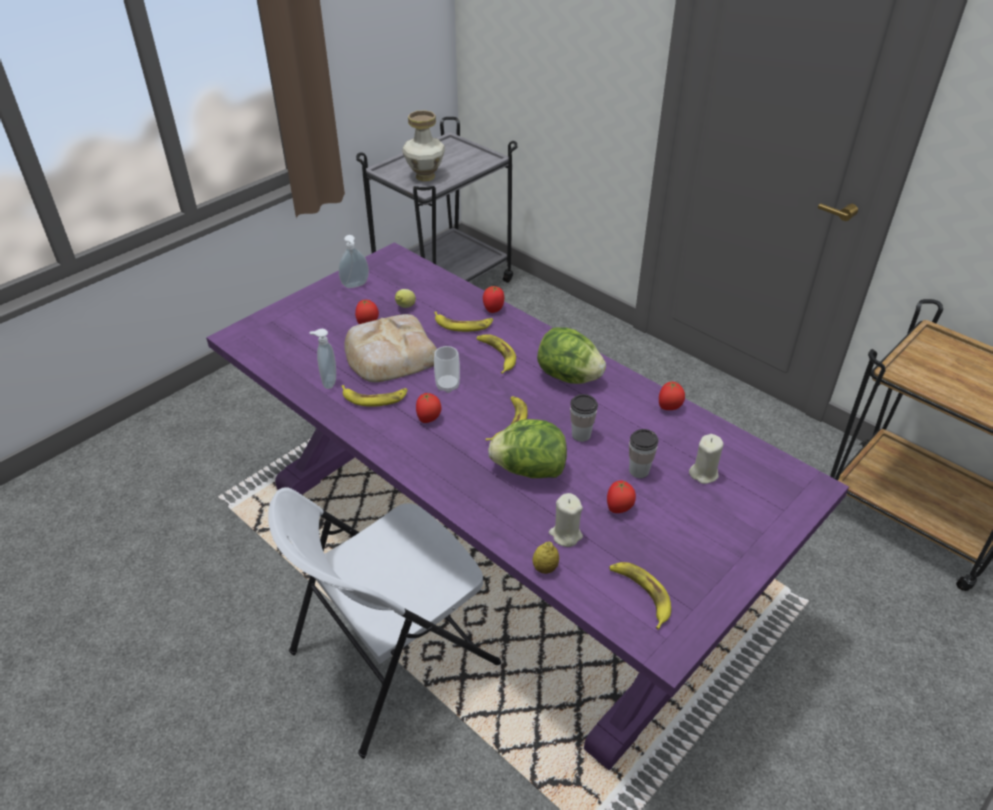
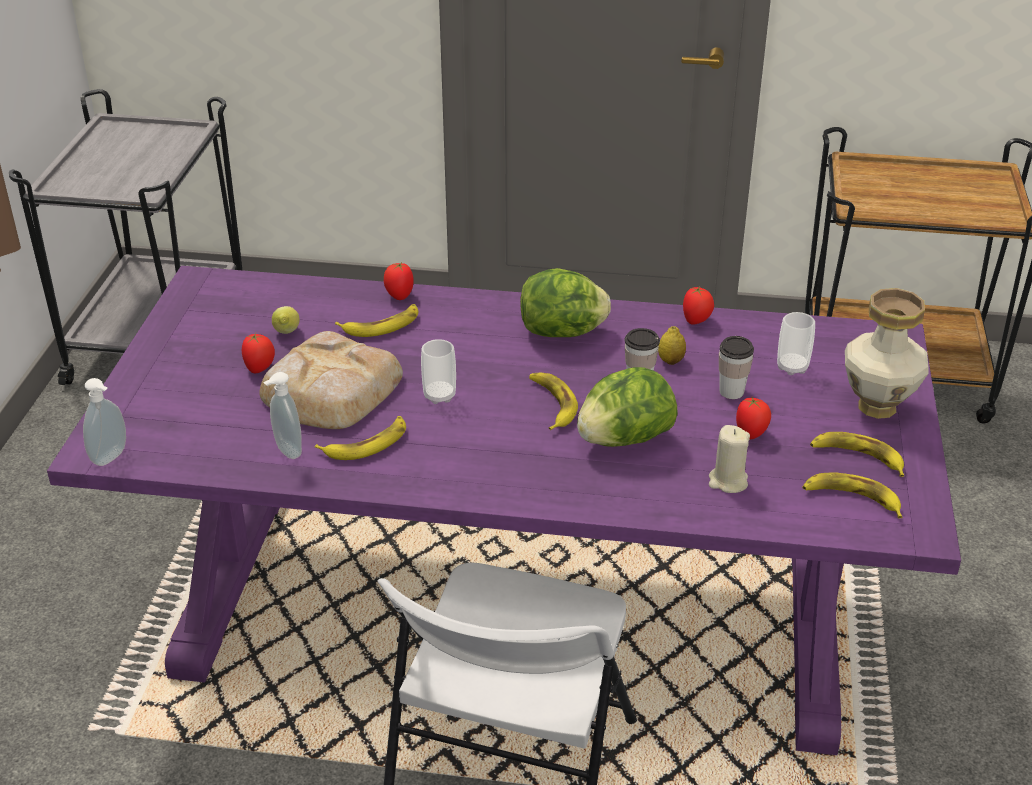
camera: 35 degrees left, 5 degrees down
(356, 286) = (190, 332): soap dispenser -> soap dispenser (112, 457)
(426, 176) = (124, 177): vase -> vase (877, 406)
(429, 419) = (458, 438): tomato -> none
(496, 355) = (459, 342): banana -> banana (857, 457)
(545, 568) = (742, 520): lemon -> lemon (671, 361)
(703, 473) = (792, 367): beige candle -> cup

